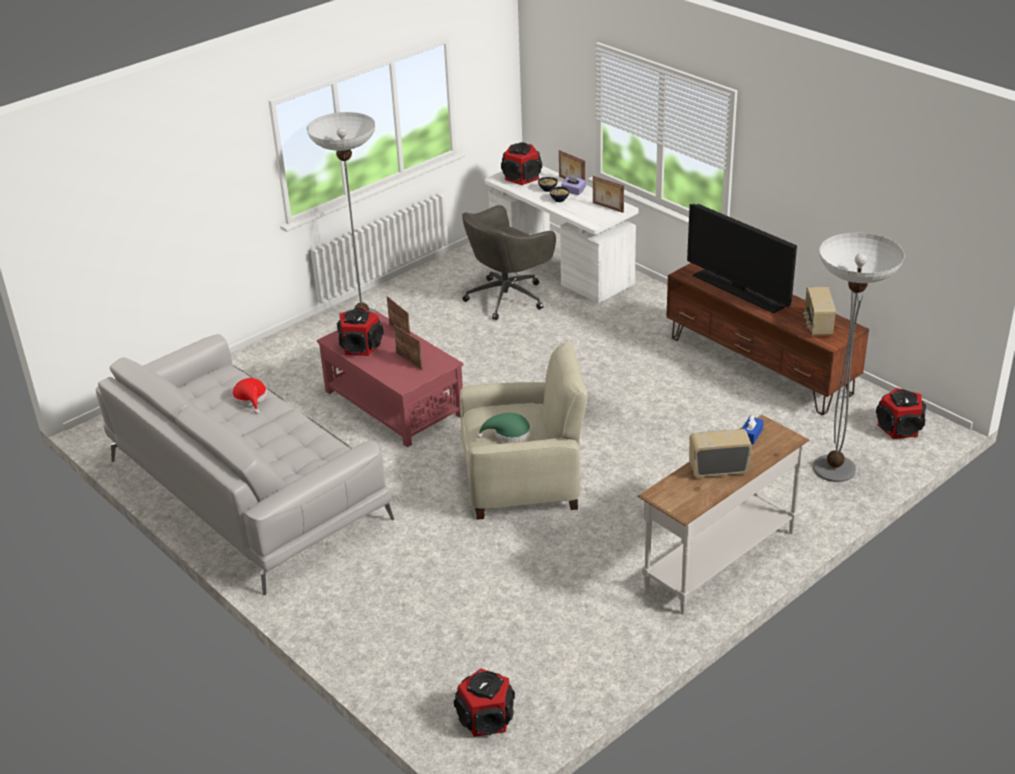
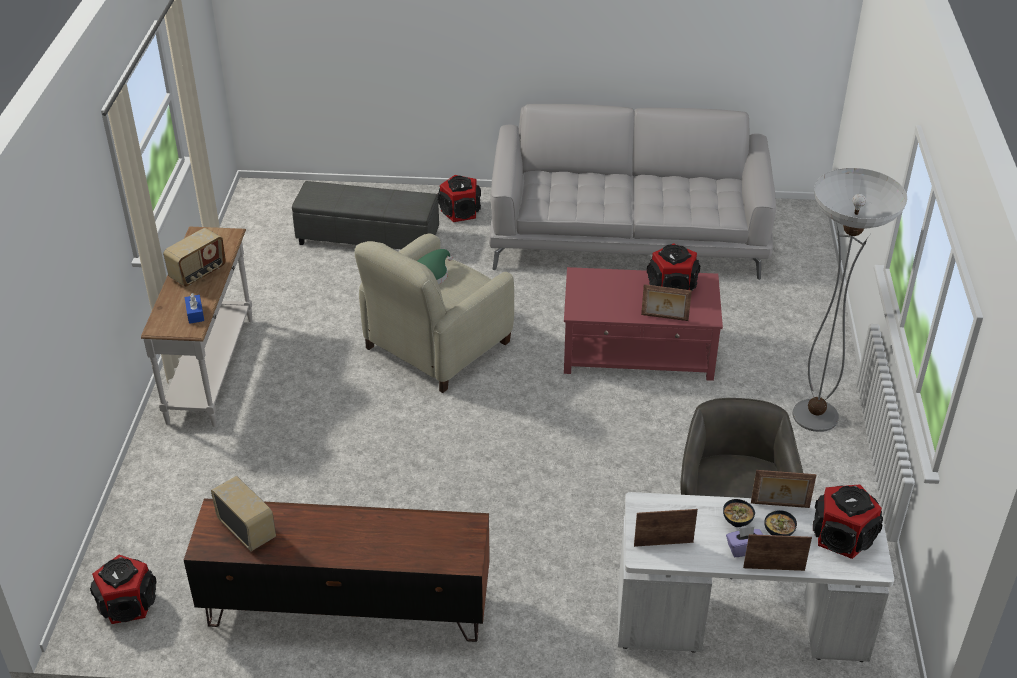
camera: 135 degrees right, 5 degrees up
(251, 398) = (671, 205): red hat -> none
(410, 361) = (610, 297): picture frame -> picture frame (780, 506)
(450, 617) = (368, 238): none -> grey ottoman
(485, 718) = (279, 205): speaker -> speaker (460, 212)
(738, 291) = (381, 533): television -> none
(834, 468) = (169, 510): floor lamp -> none

